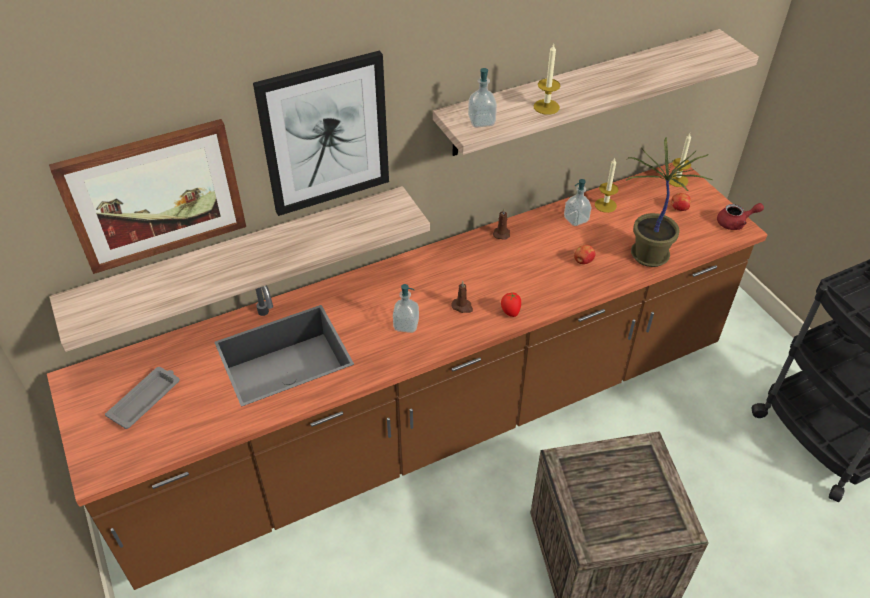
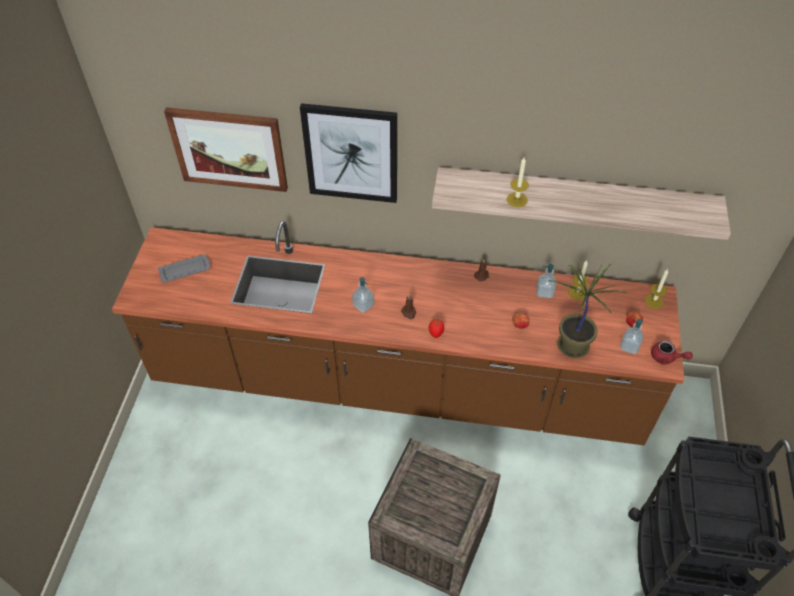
camera: 35 degrees right, 5 degrees up
(242, 260) = (285, 211): shelf -> none
(481, 121) = (461, 190): soap dispenser -> soap dispenser (629, 346)

